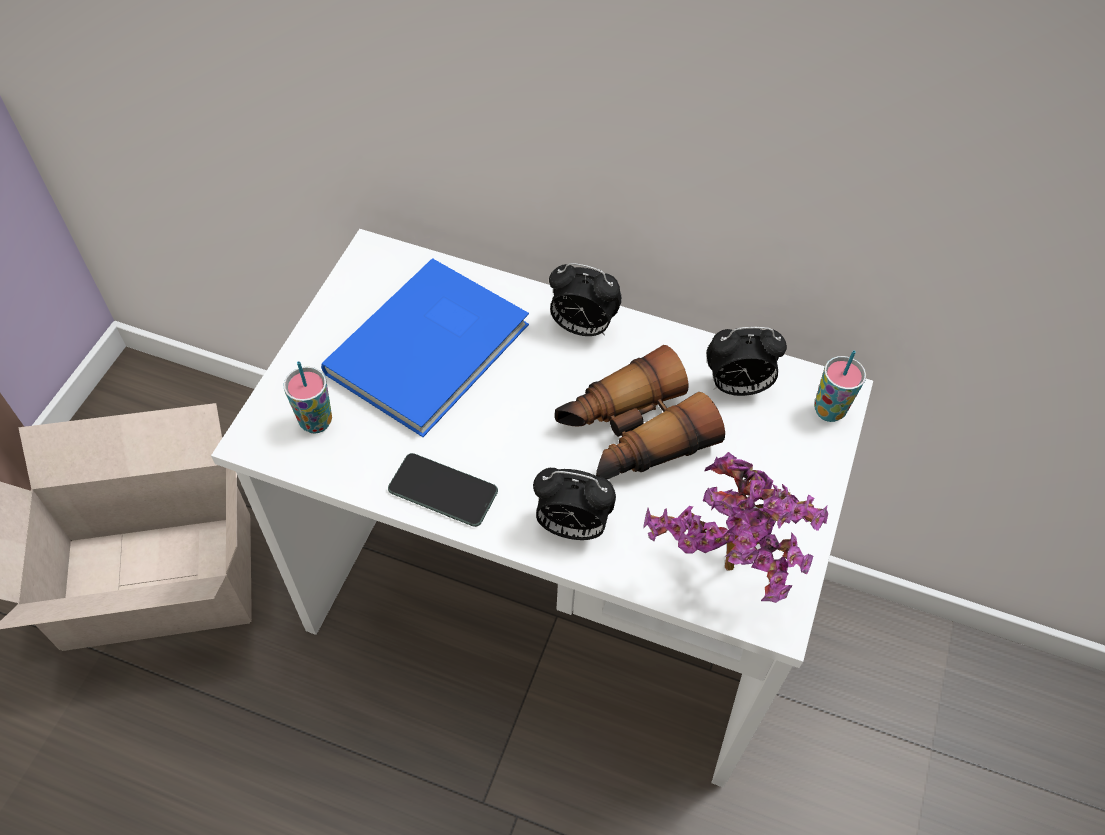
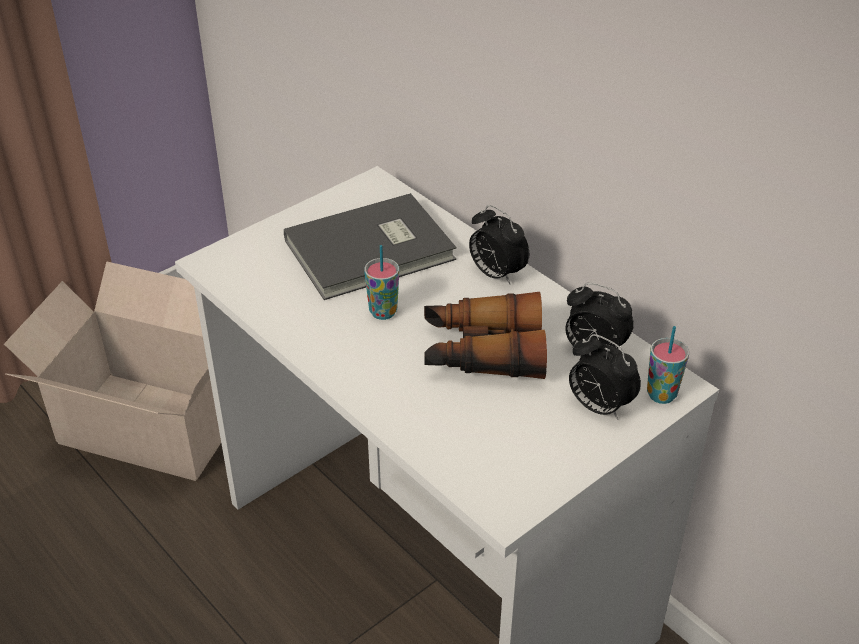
camera: 30 degrees right, 15 degrees down
(316, 422) = (257, 266): cup -> cup (383, 312)
(433, 349) = (373, 251): blue book -> grey book
(443, 490) = (313, 336): phone -> none
(571, 526) = (389, 391): alarm clock -> alarm clock (598, 407)
(728, 577) = (486, 469): potted plant -> none

